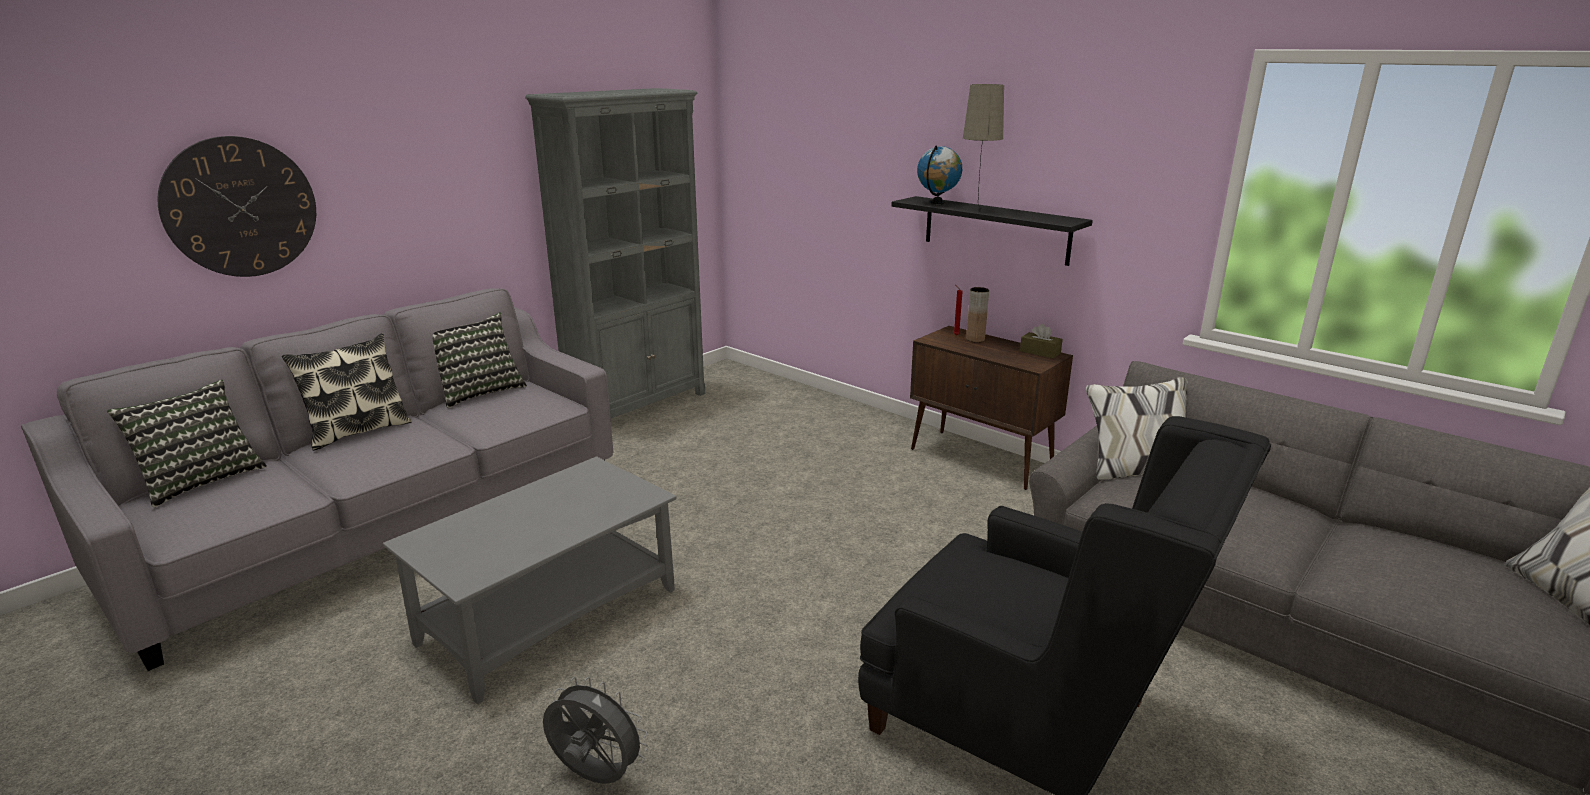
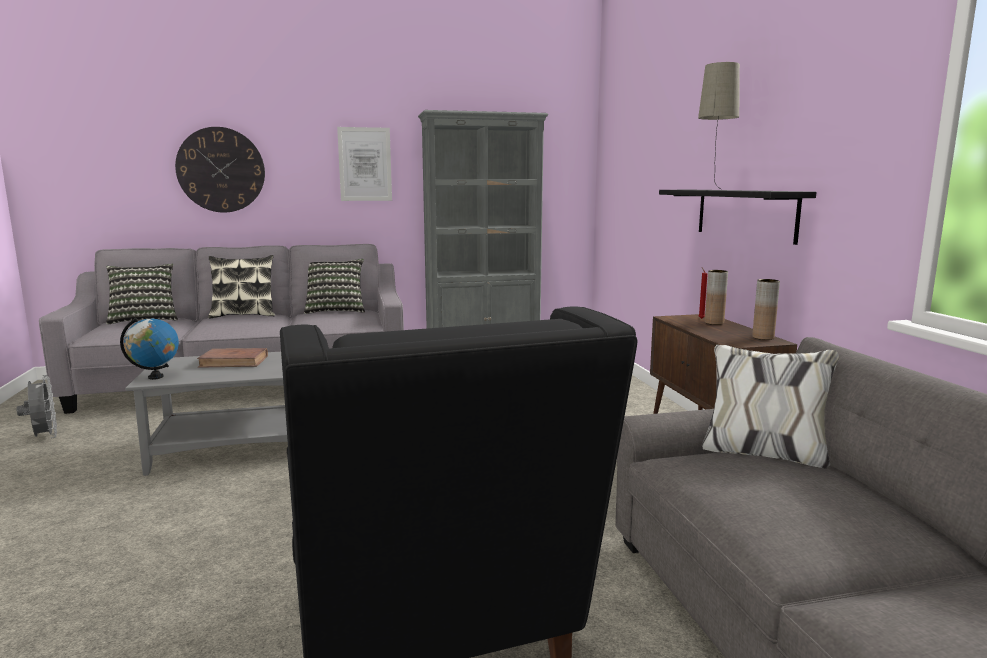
camera: 35 degrees right, 10 degrees down
(459, 172) = (365, 164): none -> picture
(514, 514) = (234, 362): none -> brown book
(595, 777) = (124, 534): grey fan -> grey fan (44, 437)
(937, 203) = (696, 189): globe -> globe (155, 377)
(1040, 352) = (763, 337): brown tissue box -> brown vase

